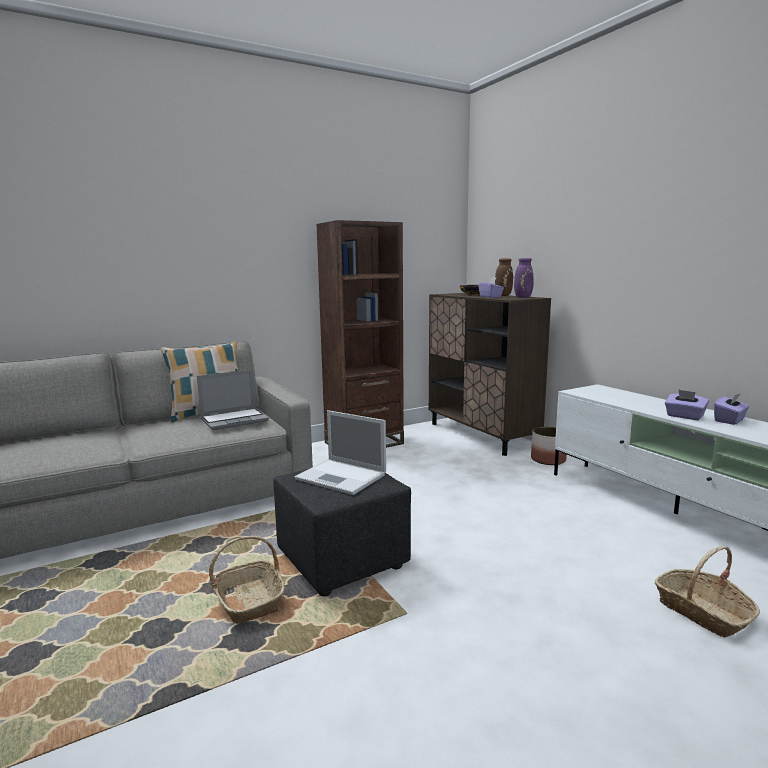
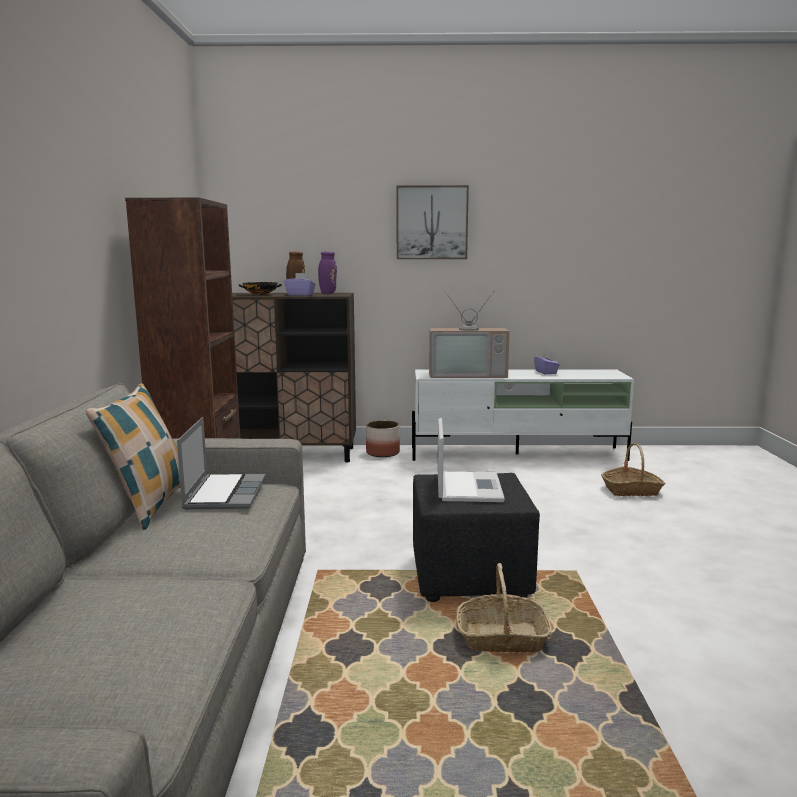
camera: 60 degrees left, 0 degrees up
(342, 477) = (468, 487): laptop -> laptop turned 60 degrees counterclockwise
(624, 399) = (467, 374): none -> television
(629, 223) = (432, 222): none -> picture
(684, 416) = (526, 375): purple tissue box -> none

